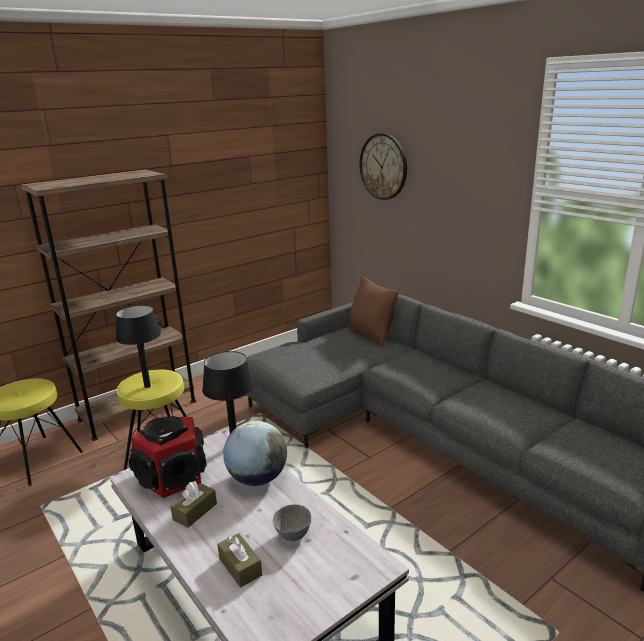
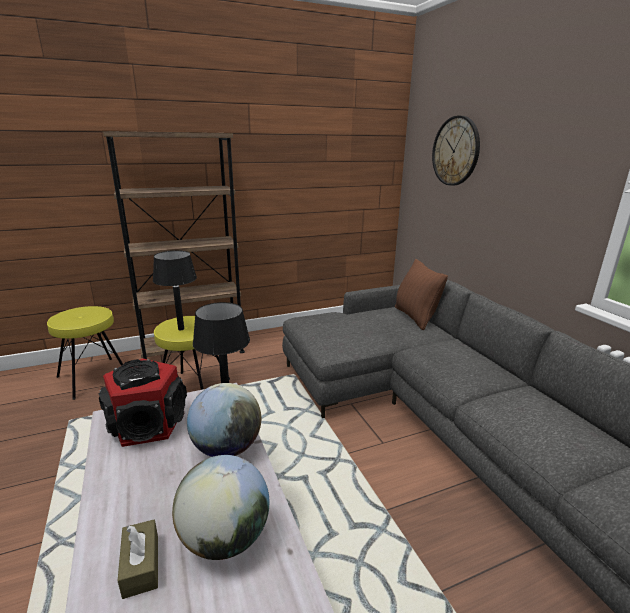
camera: 15 degrees right, 0 degrees up
(195, 511) = (141, 472): brown tissue box -> none
(294, 536) = (225, 538): grey bowl -> globe

